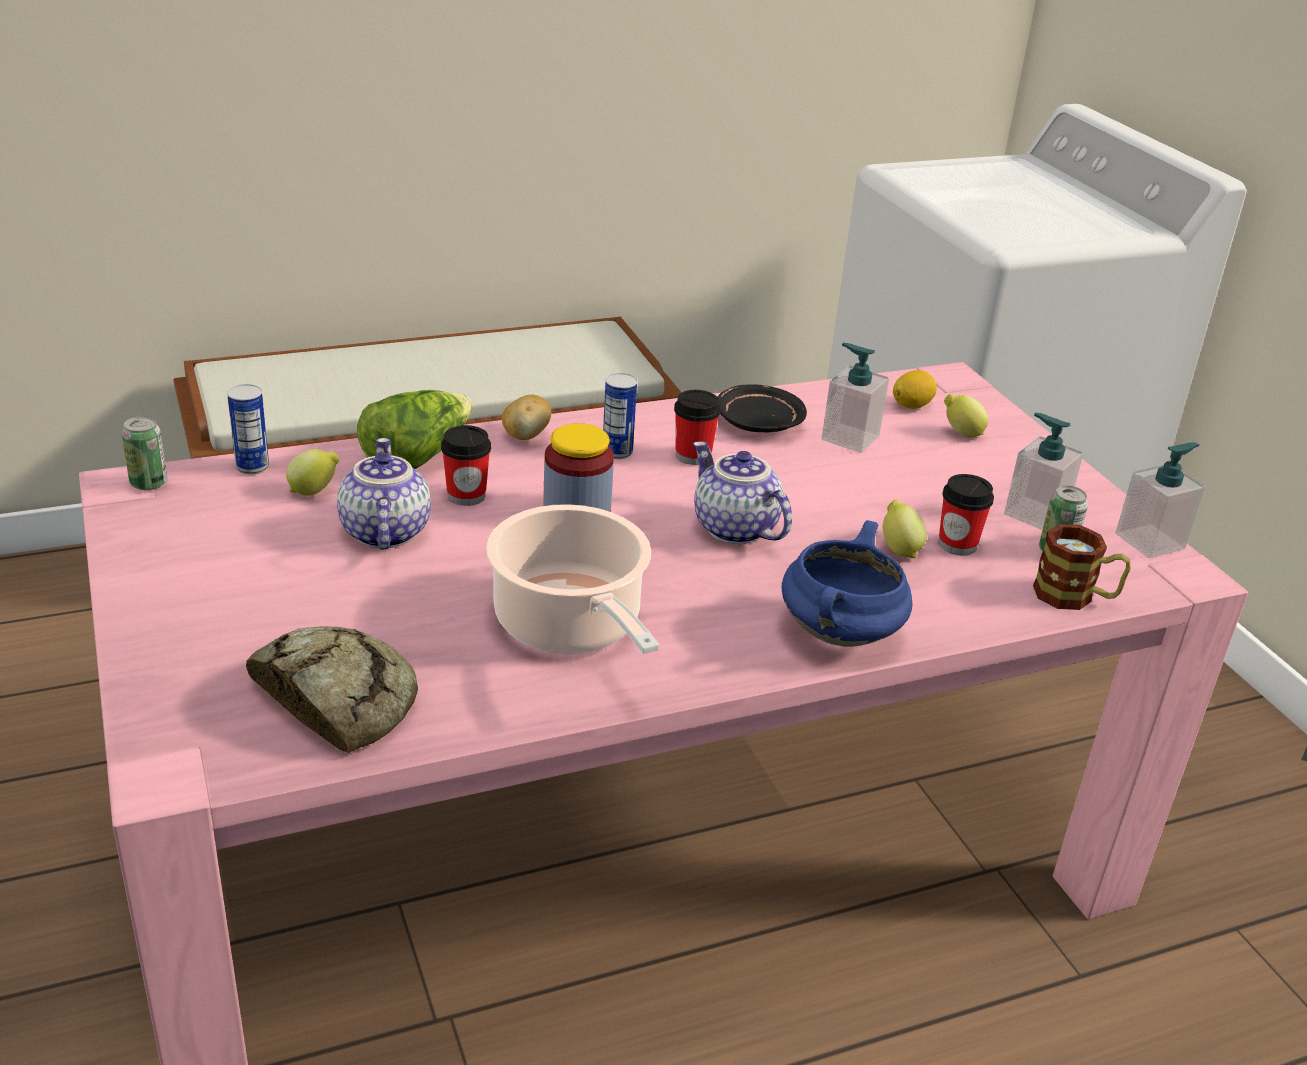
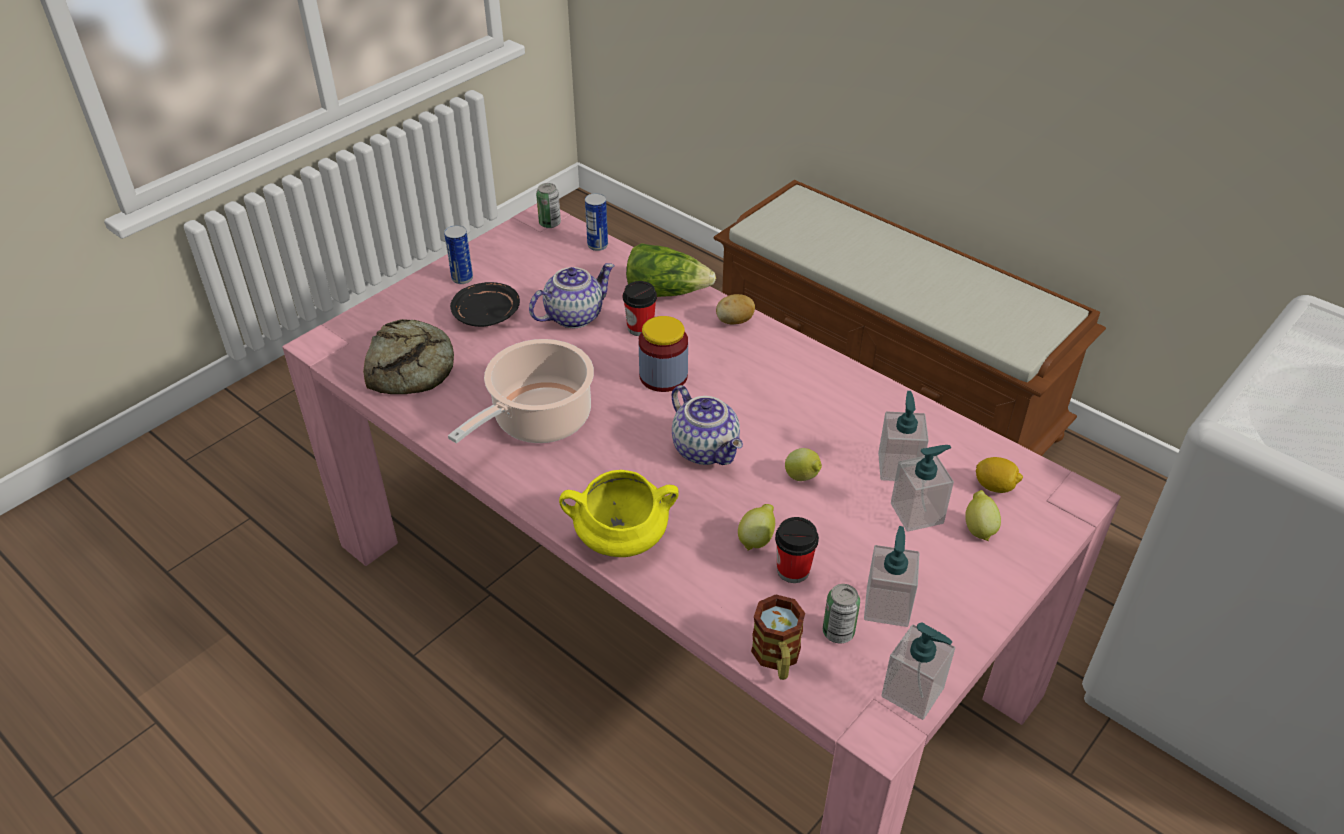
camera: 65 degrees right, 10 degrees up
(314, 491) = (592, 275): lemon -> lemon (803, 478)
(617, 452) = (754, 365): can -> can (462, 278)
(693, 456) = (785, 399): cup -> none
(733, 528) = (707, 449): teapot -> teapot turned 120 degrees clockwise
(758, 422) = (868, 413): black plate -> black plate (486, 314)
(840, 635) = (620, 540): blue cooking pot -> yellow cooking pot
(920, 453) = (917, 513): none -> soap dispenser

